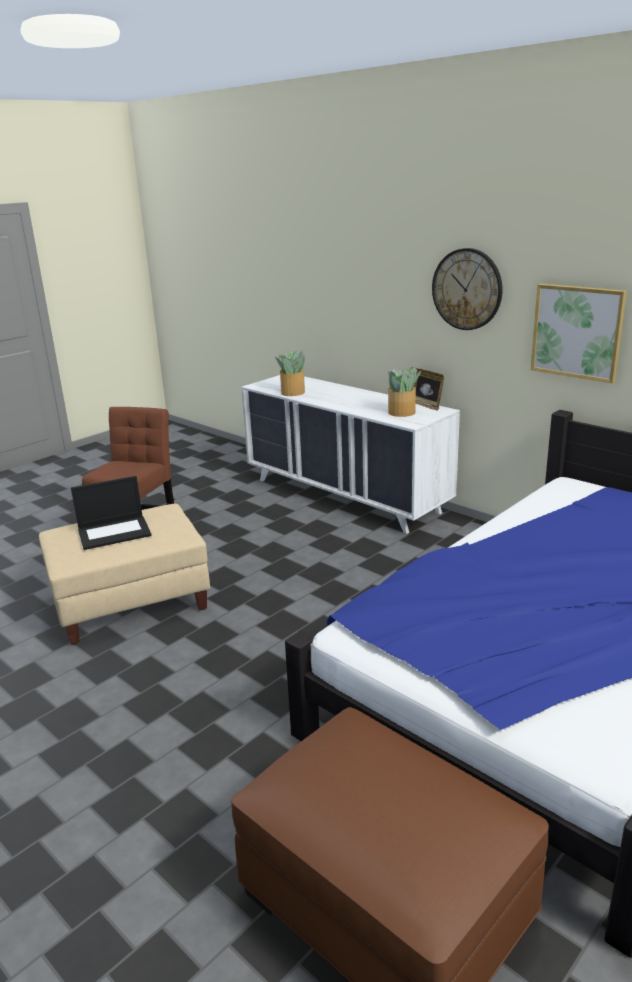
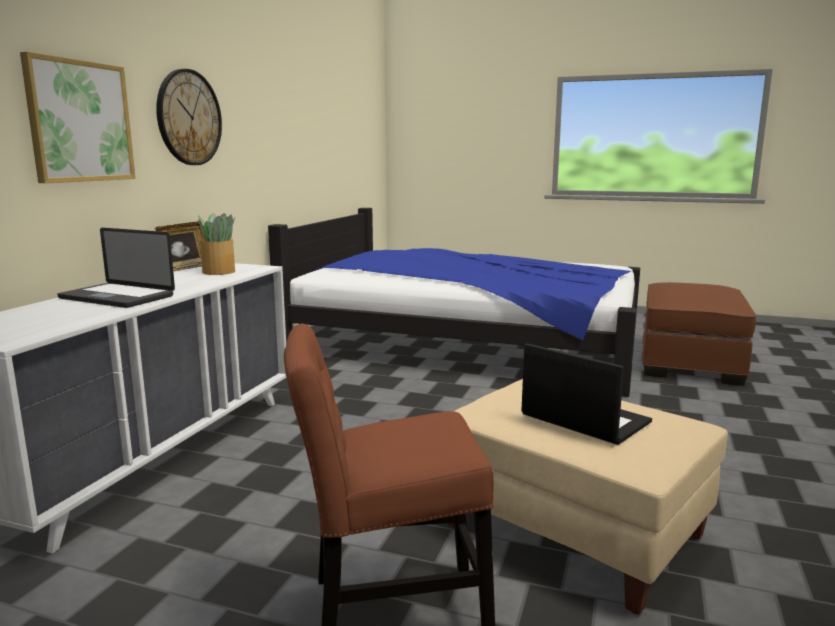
camera: 115 degrees left, 10 degrees down
(292, 392) = (91, 315): potted plant -> none
(332, 394) = (117, 297): none -> laptop
(577, 332) = (266, 152): picture -> picture (80, 121)

